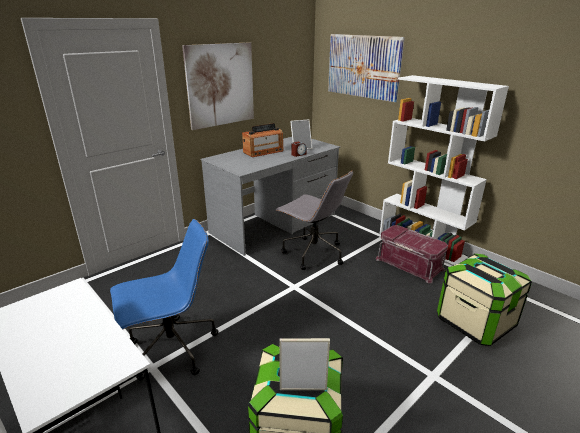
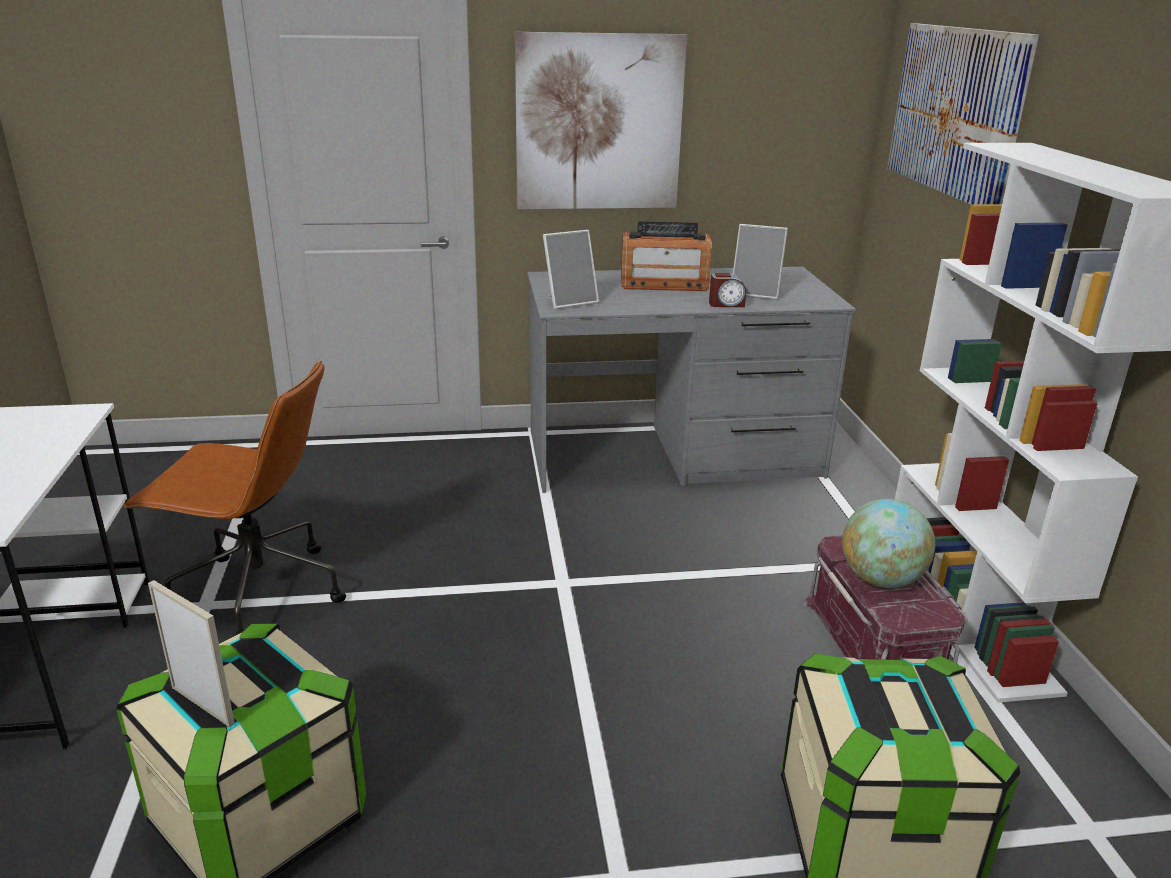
camera: 35 degrees right, 0 degrees up
(171, 349) = (257, 593): blue office chair -> brown office chair
(241, 167) = (569, 301): none -> picture frame
(312, 253) = (677, 537): grey office chair -> none
(411, 240) = (880, 579): none -> globe

